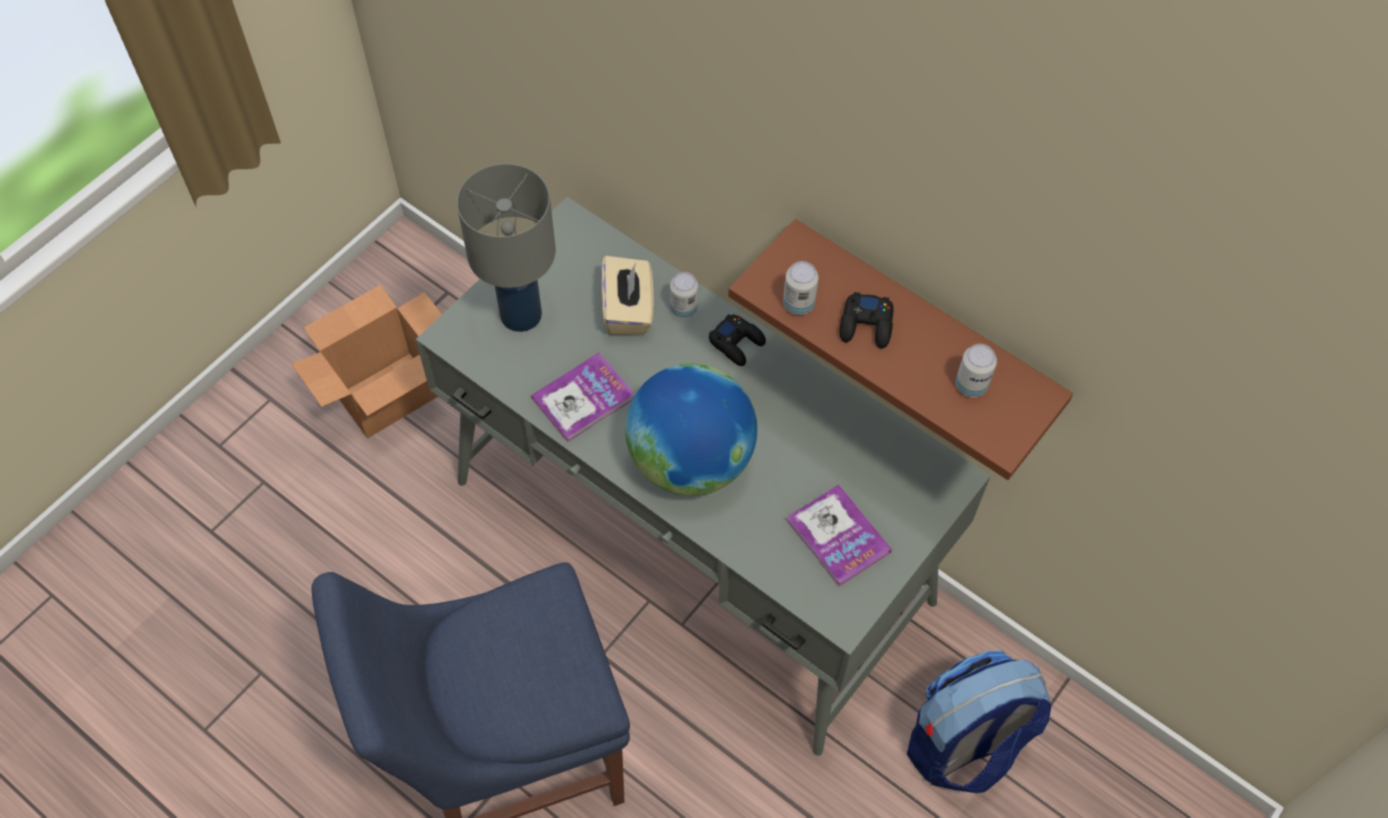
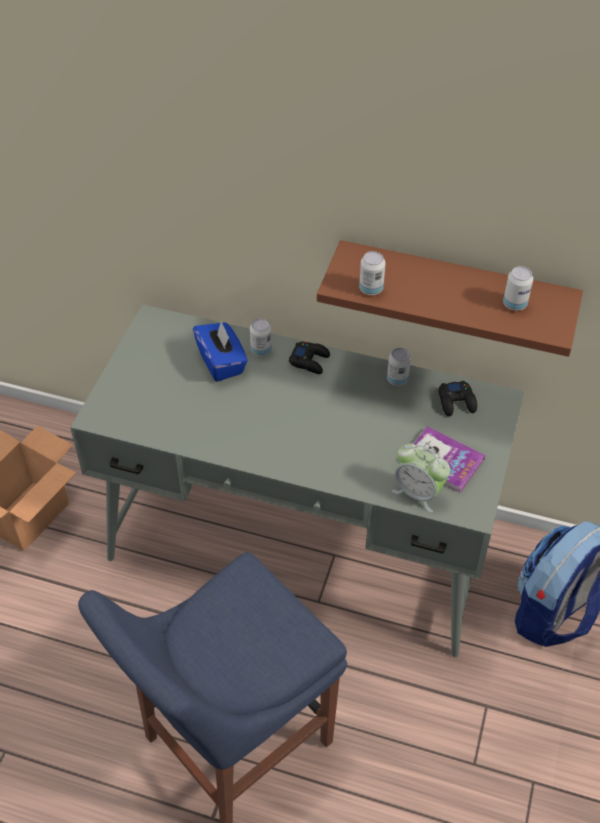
camera: 20 degrees left, 10 degrees down
(520, 313) = (143, 387): grey table lamp -> none
(583, 398) = (216, 428): book -> none
(628, 310) = (221, 362): beige tissue box -> blue tissue box
(689, 461) = (314, 445): globe -> none
(786, 568) = (418, 493): none -> alarm clock
(834, 405) = (397, 379): none -> can
(866, 325) = (424, 289): black game controller -> black game controller (456, 402)

